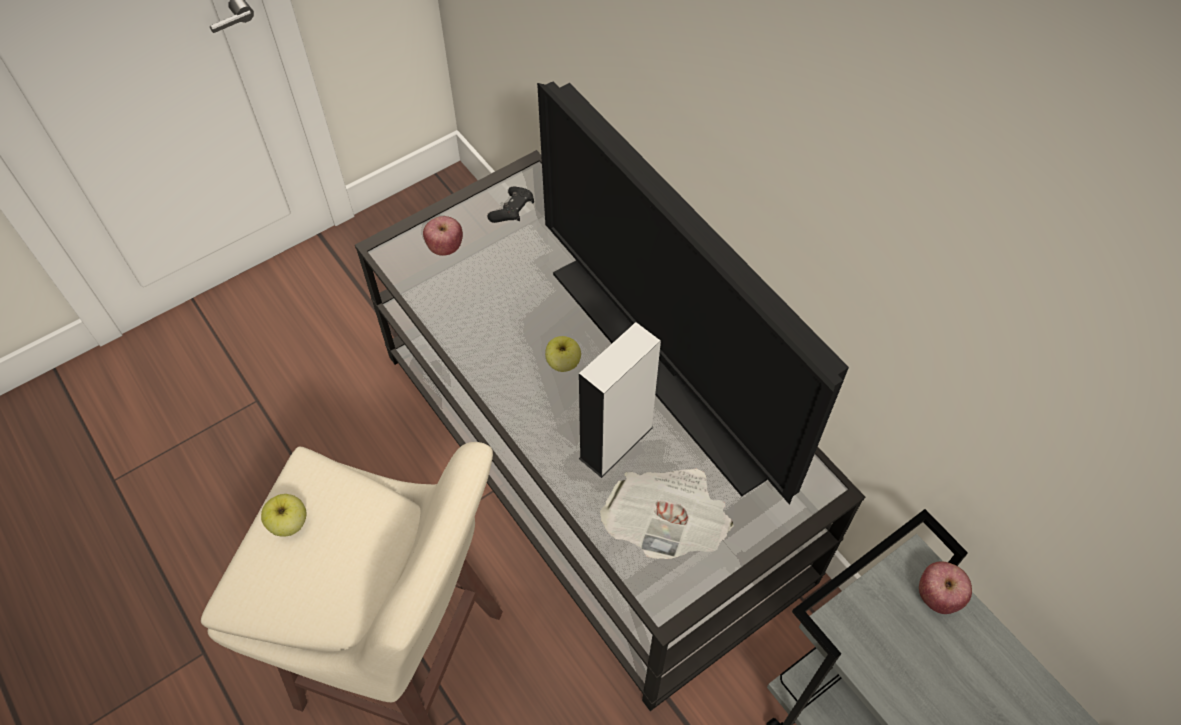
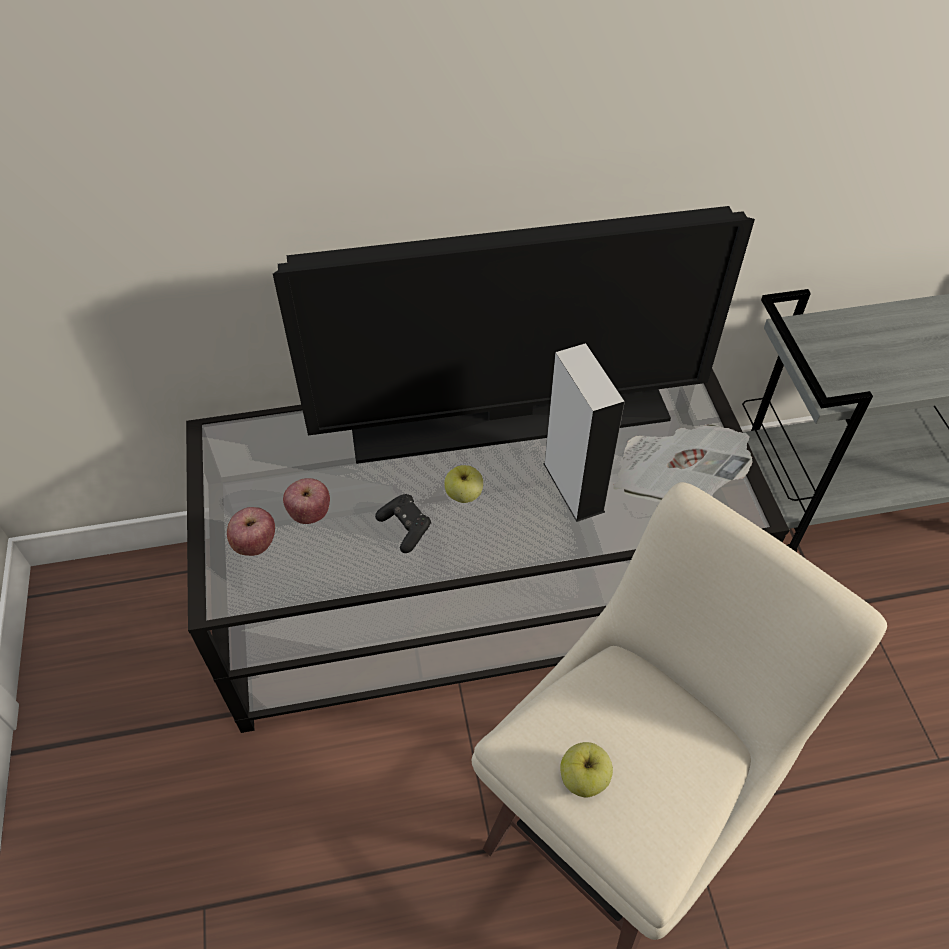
camera: 65 degrees left, 5 degrees down
(513, 212) = (252, 469): black game controller -> black game controller (405, 528)
(937, 596) = (823, 329): apple -> apple (310, 513)

